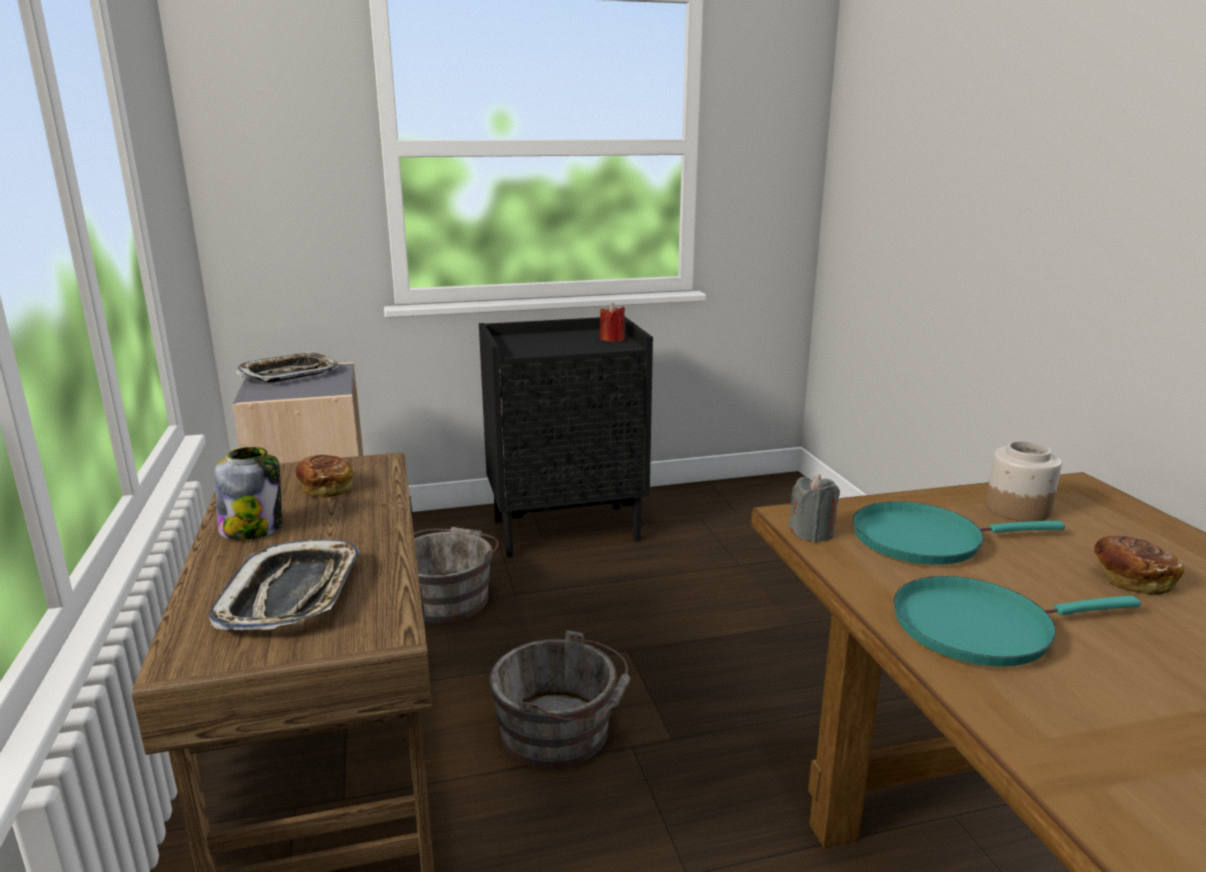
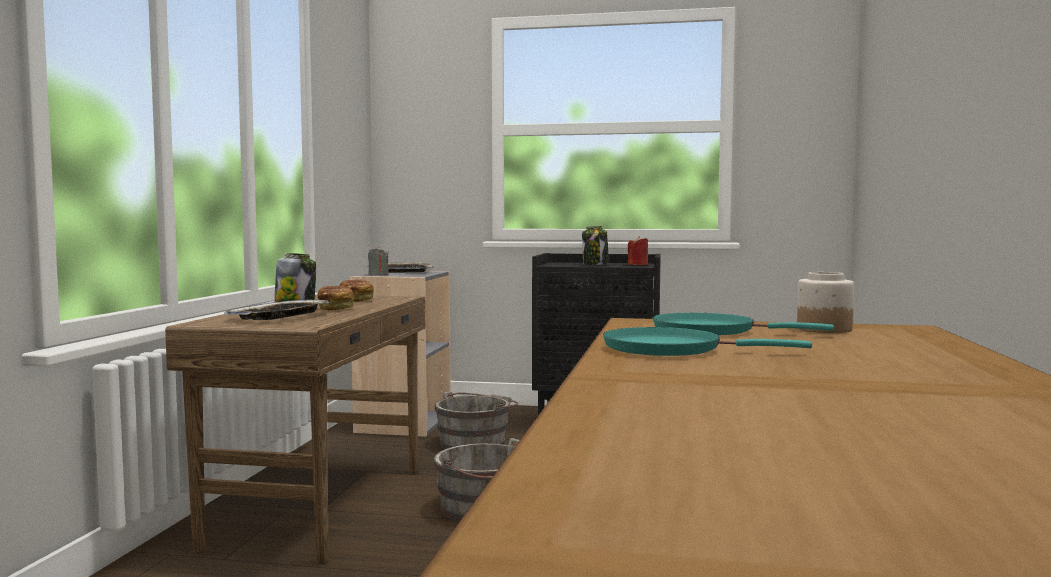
camera: 25 degrees right, 15 degrees down
(559, 342) = (595, 264): none -> jar
(812, 532) = (630, 324): grey candle -> grey candle (378, 275)
(1130, 579) = (846, 349): bread -> bread (336, 308)

